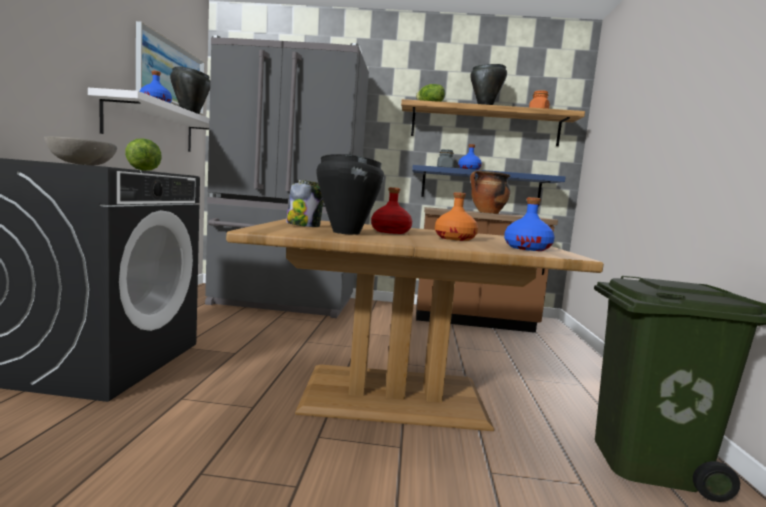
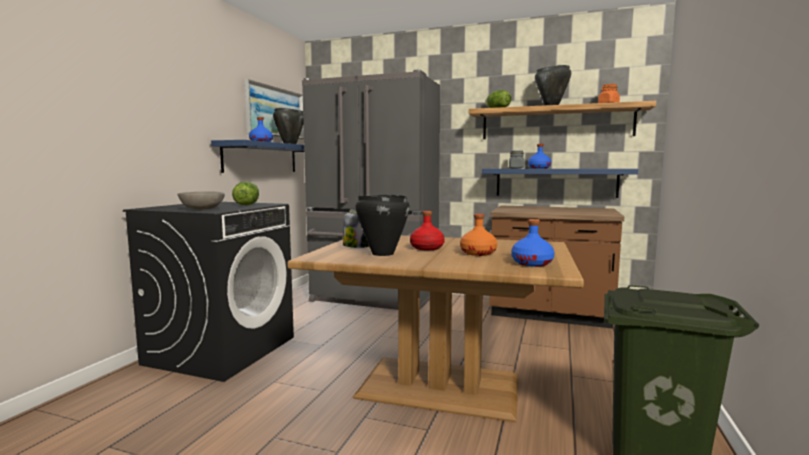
camera: 15 degrees right, 0 degrees up
(152, 126) = (261, 158): white shelf -> blue shelf
(487, 213) = (553, 212): cooking pot -> none

